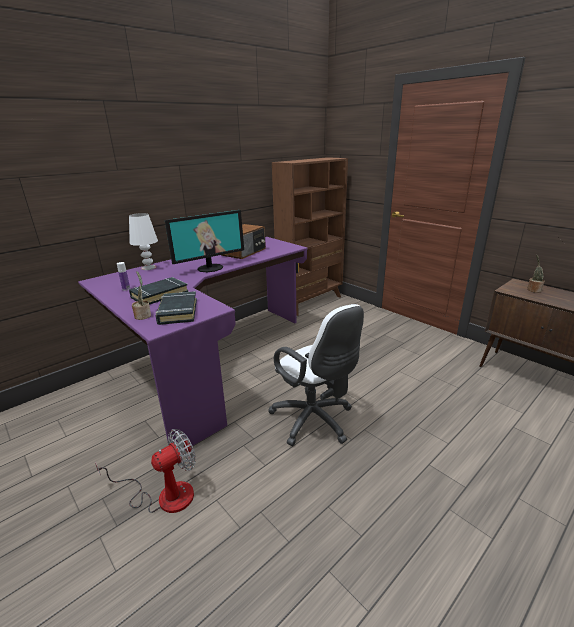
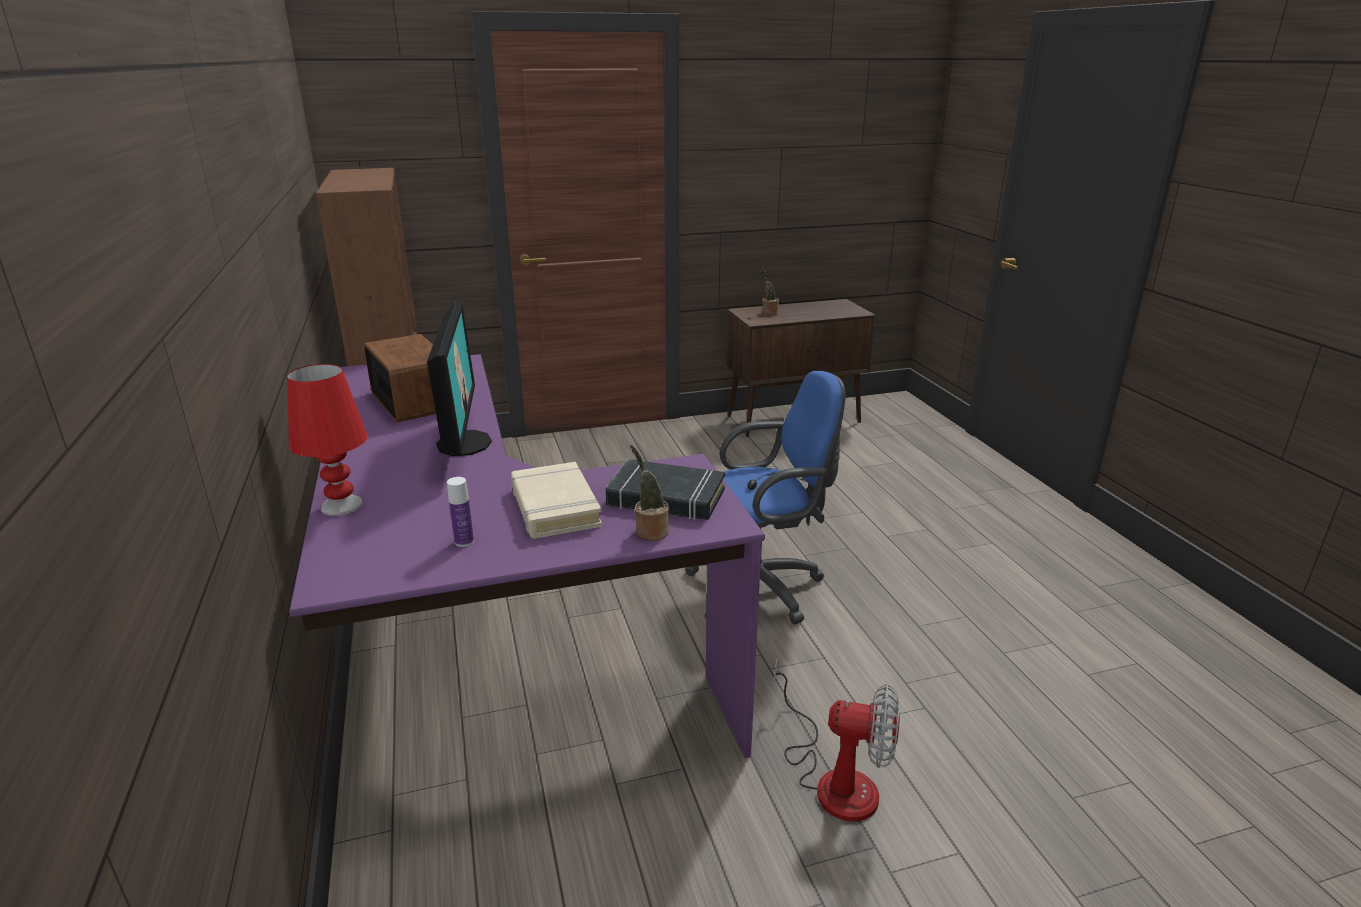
camera: 65 degrees left, 0 degrees up
(148, 267) = (341, 506): white table lamp -> red table lamp
(159, 294) = (554, 507): black book -> beige book
(164, 495) = (834, 778): fan -> fan turned 120 degrees clockwise
(315, 421) = (762, 587): white office chair -> blue office chair

